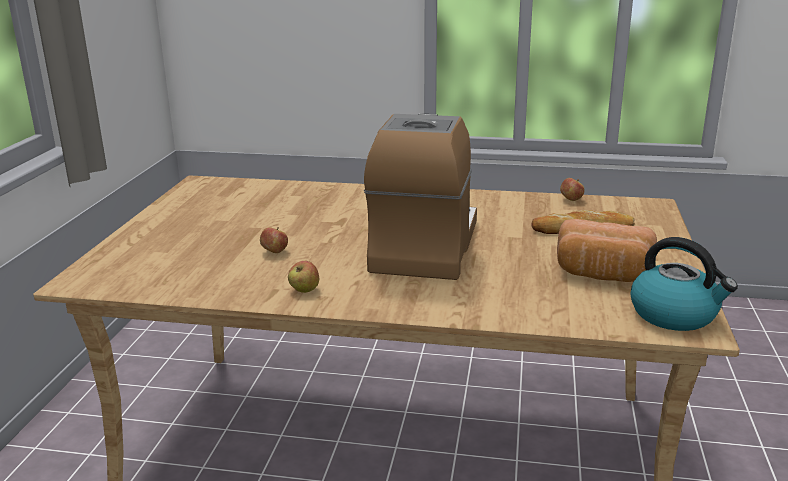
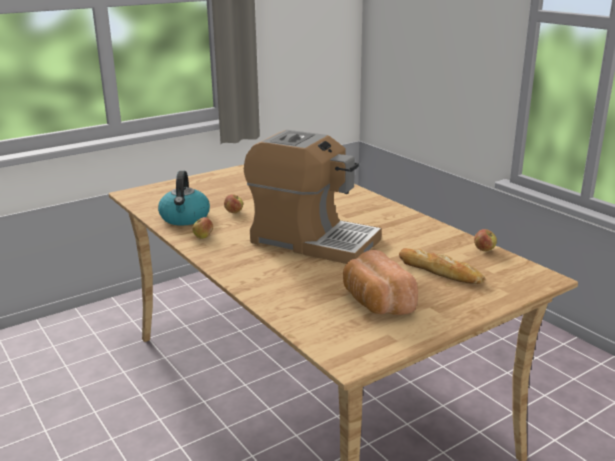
camera: 45 degrees right, 0 degrees up
(425, 247) = (312, 240): coffee machine -> coffee machine turned 60 degrees clockwise
(675, 314) = (357, 345): kettle -> kettle (185, 218)

